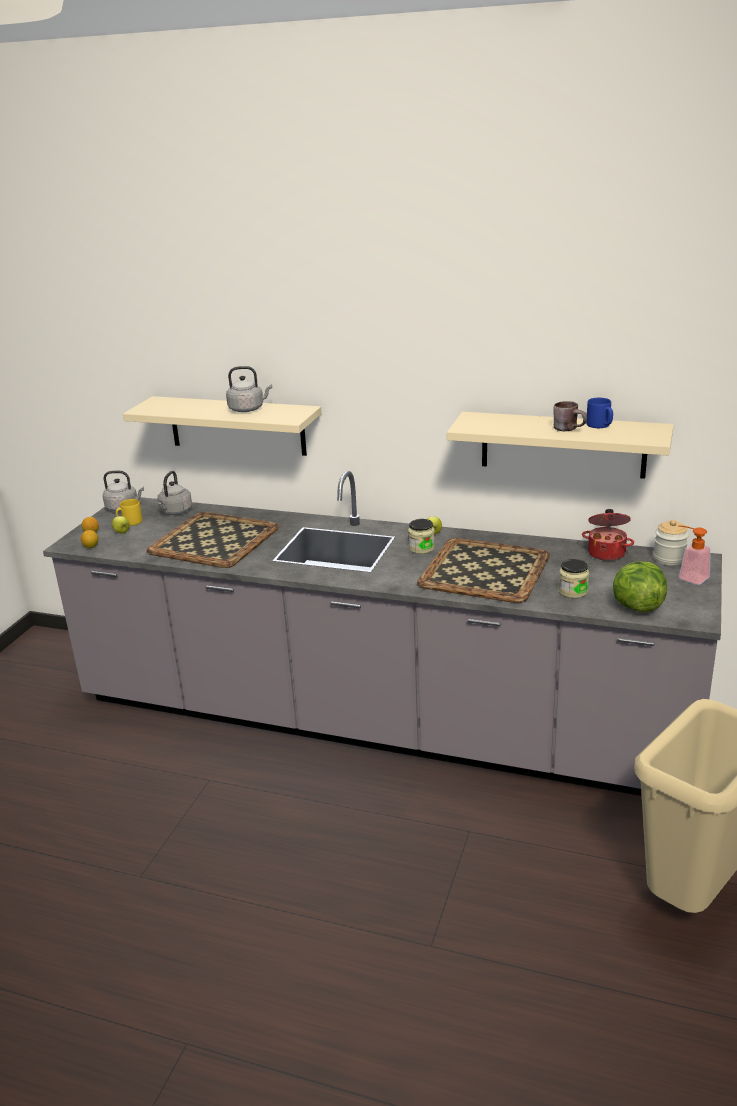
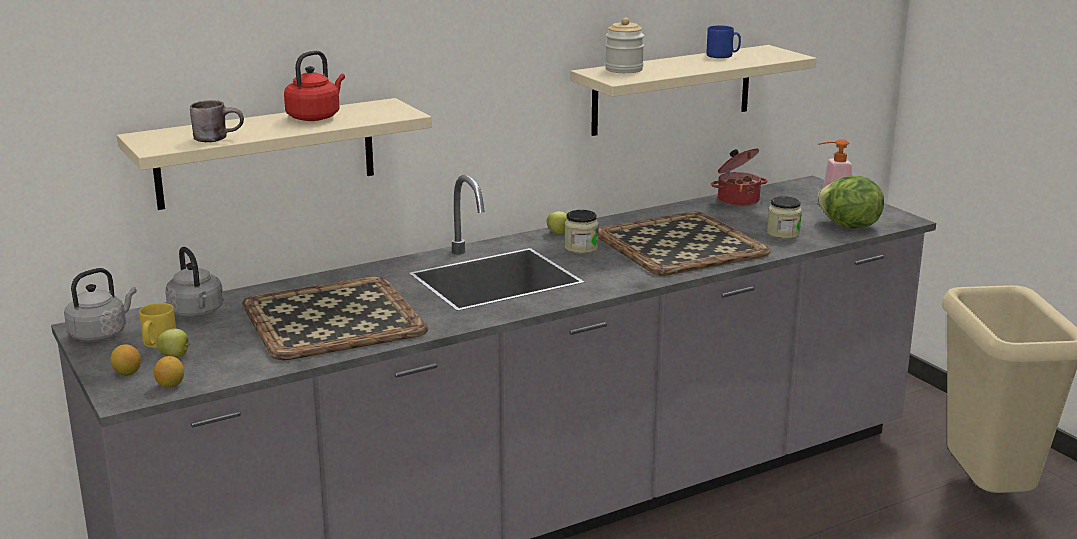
camera: 50 degrees left, 5 degrees down
(248, 409) = (315, 117): grey kettle -> red kettle
(570, 429) = (708, 62): brown mug -> brown mug (218, 138)
(669, 558) = (789, 189): jar -> jar (624, 69)

